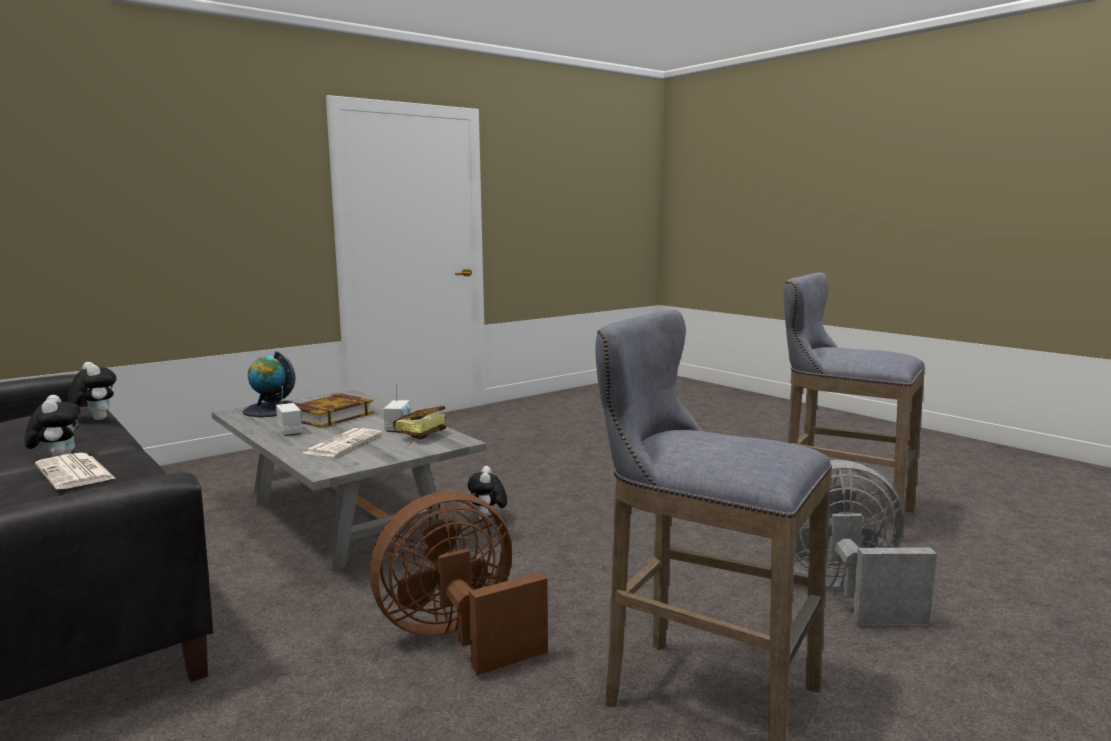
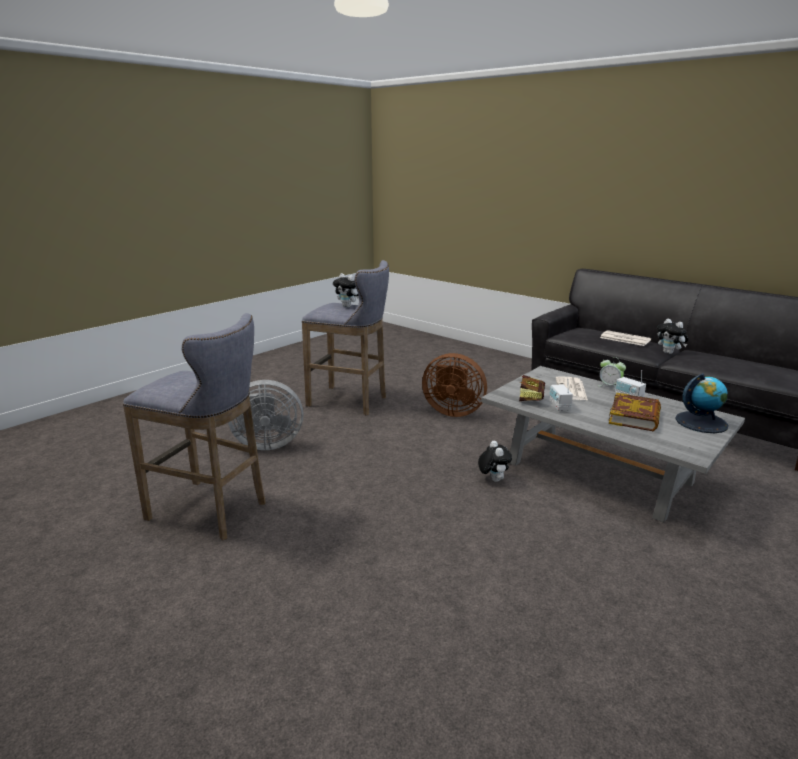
camera: 170 degrees right, 10 degrees up
(95, 419) = (732, 370): plush toy -> plush toy (348, 306)
(278, 444) = (609, 386): none -> alarm clock
(458, 638) = (452, 411): brown fan -> brown fan turned 60 degrees clockwise

